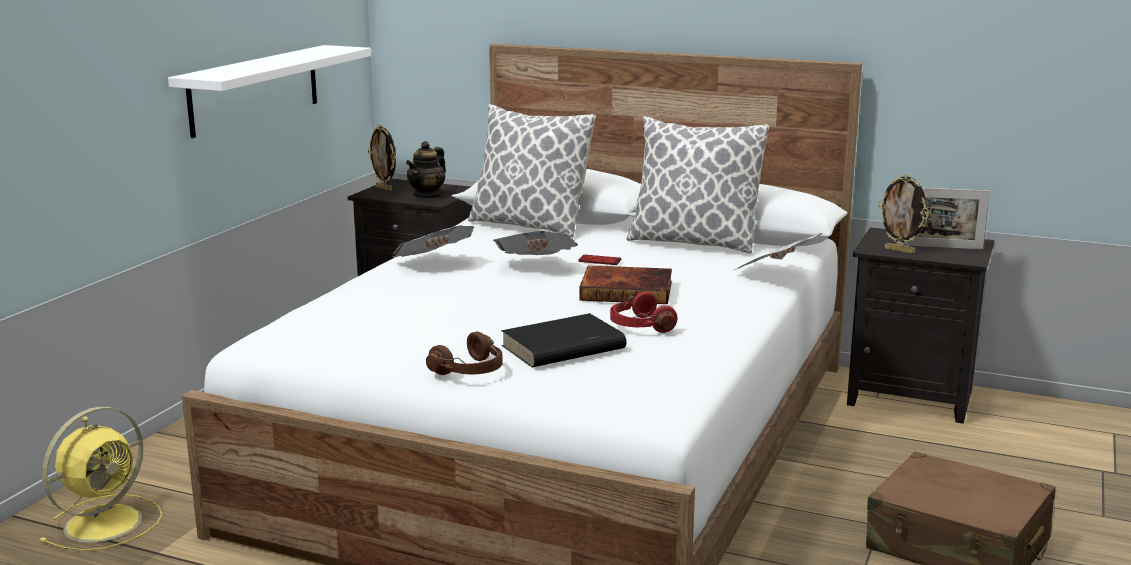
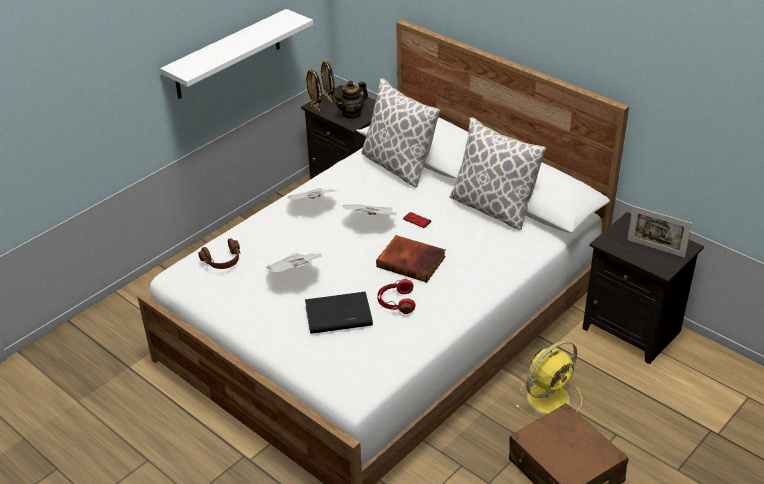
camera: 20 degrees right, 20 degrees up
(106, 522) = (111, 336): yellow fan -> yellow fan (550, 397)
(471, 371) = (276, 329): brown headphones -> brown headphones (223, 261)
(775, 274) = (519, 259): newspaper -> newspaper (294, 273)
(900, 250) = (623, 248): picture frame -> picture frame (315, 108)

